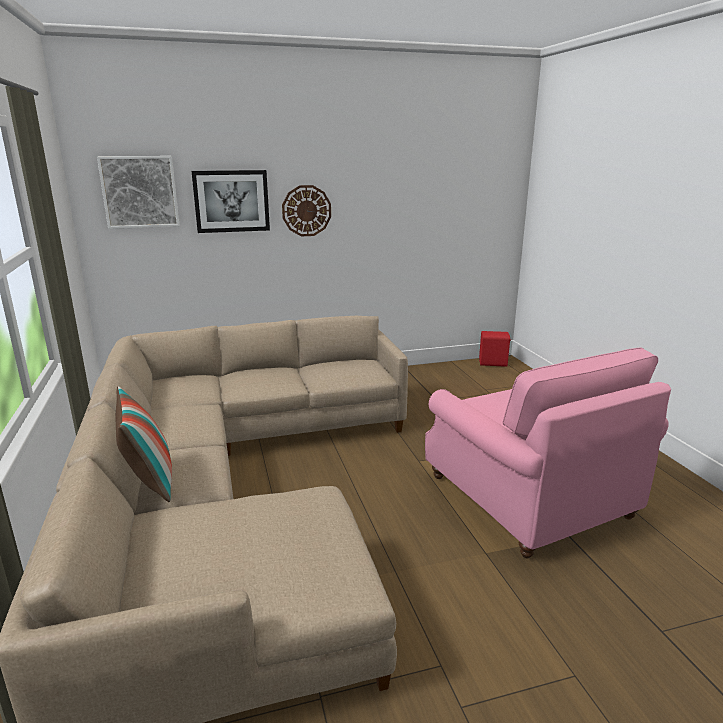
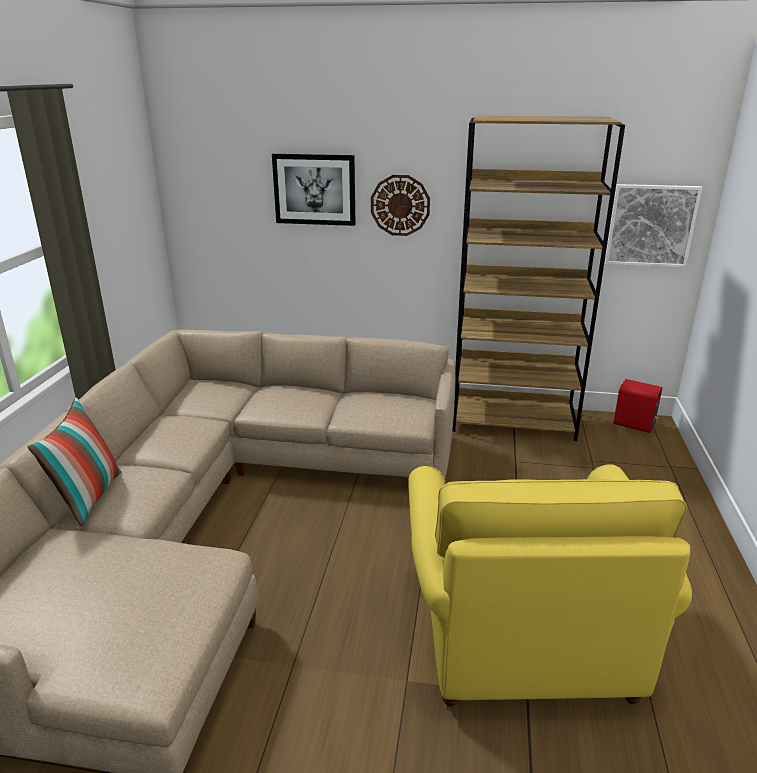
camera: 25 degrees right, 5 degrees up
(140, 192) = (221, 175): picture -> picture (650, 225)
(413, 376) = (513, 421): none -> brown bookcase
(528, 497) = (520, 626): pink armchair -> yellow armchair

